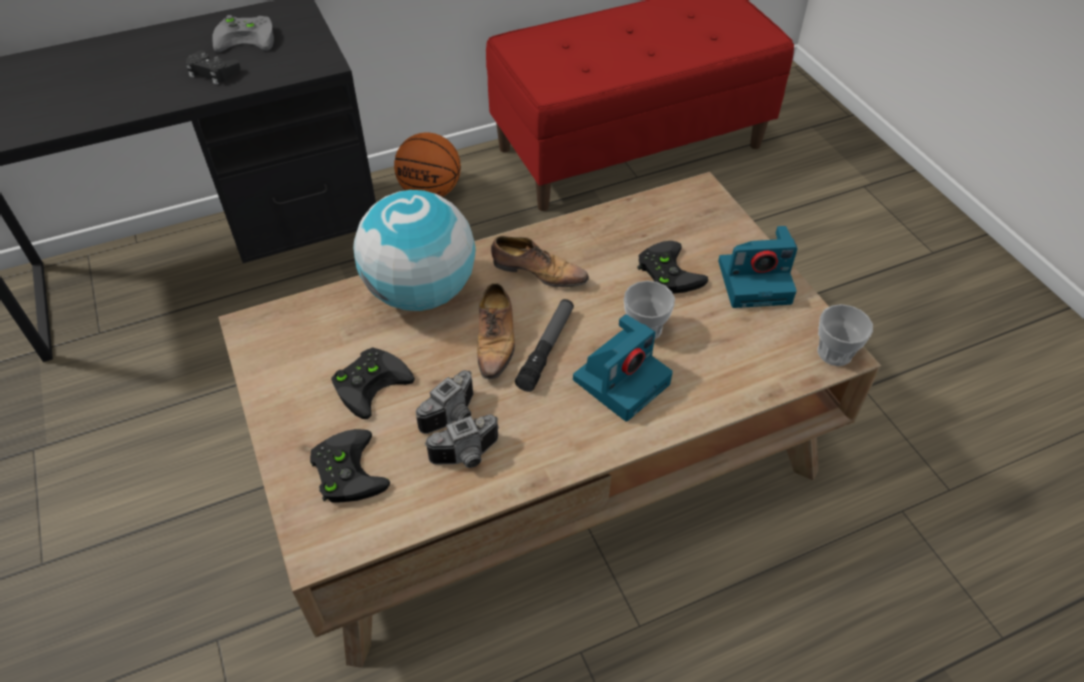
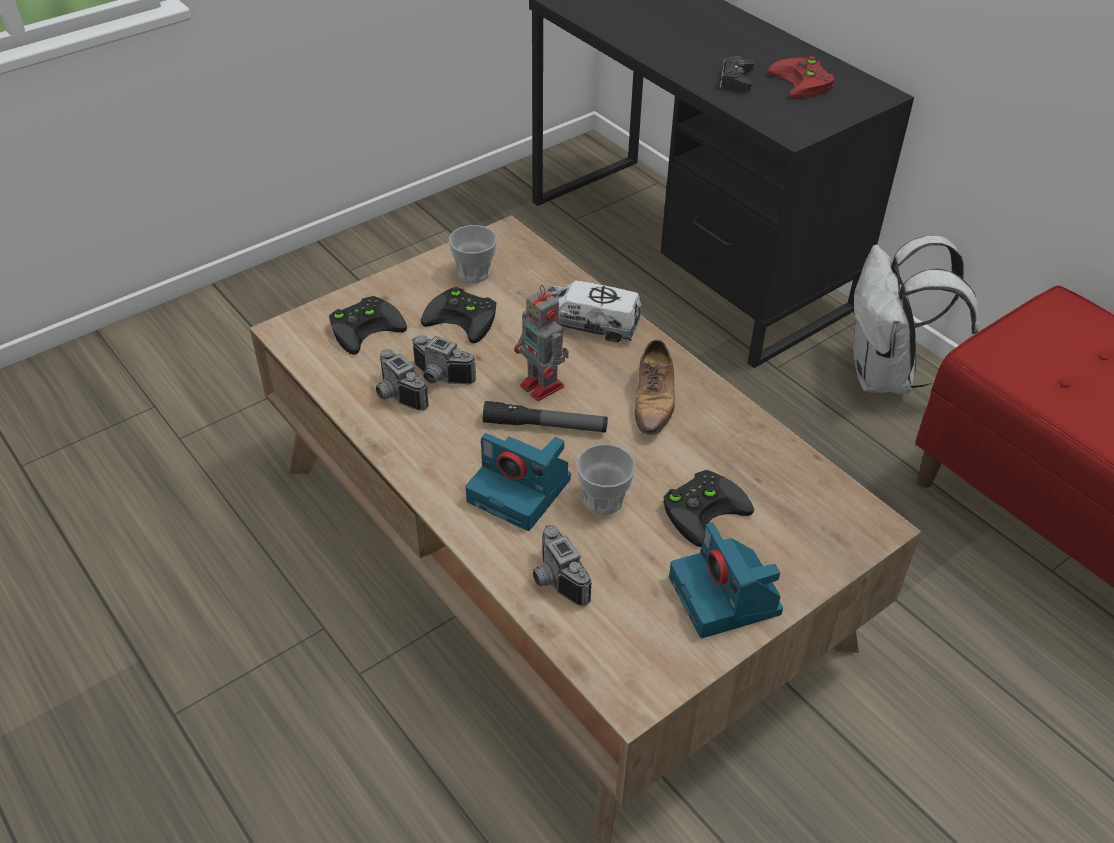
camera: 75 degrees right, 5 degrees down
(248, 38) = (804, 83): grey game controller -> red game controller
(421, 292) = (589, 323): globe -> toy truck
(430, 191) = (885, 376): basketball -> white backpack
(496, 340) = (543, 387): shoe -> toy robot
(727, 377) = (555, 581): none -> camera
(834, 353) = (631, 688): cup -> cup (474, 273)

